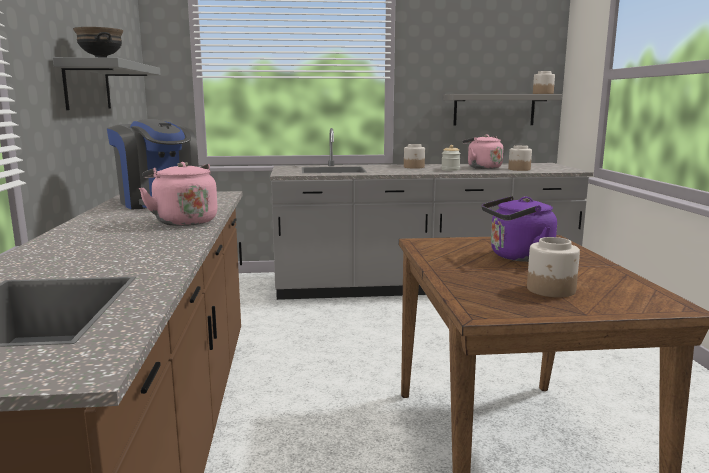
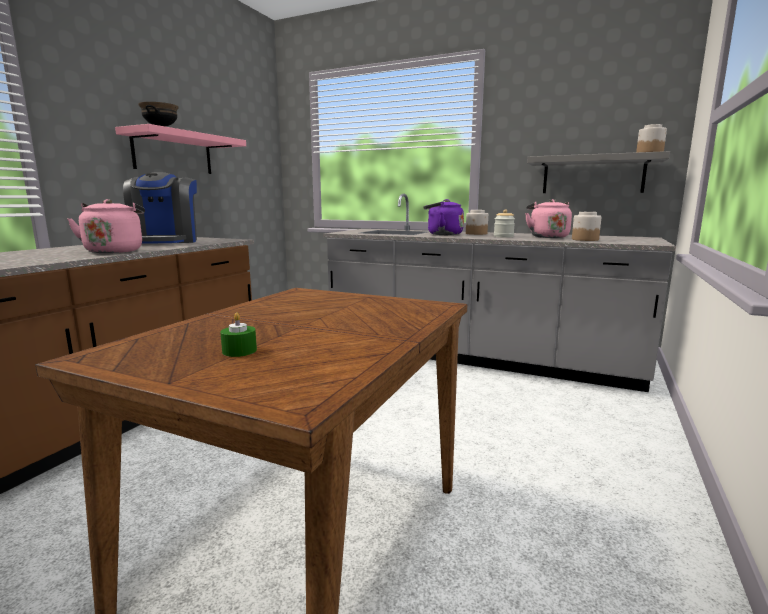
camera: 30 degrees right, 0 degrees up
(87, 86) = (173, 153): grey shelf -> pink shelf
(517, 257) = (335, 316): purple kettle -> purple kettle (442, 234)
(551, 290) = (239, 351): jar -> green candle

